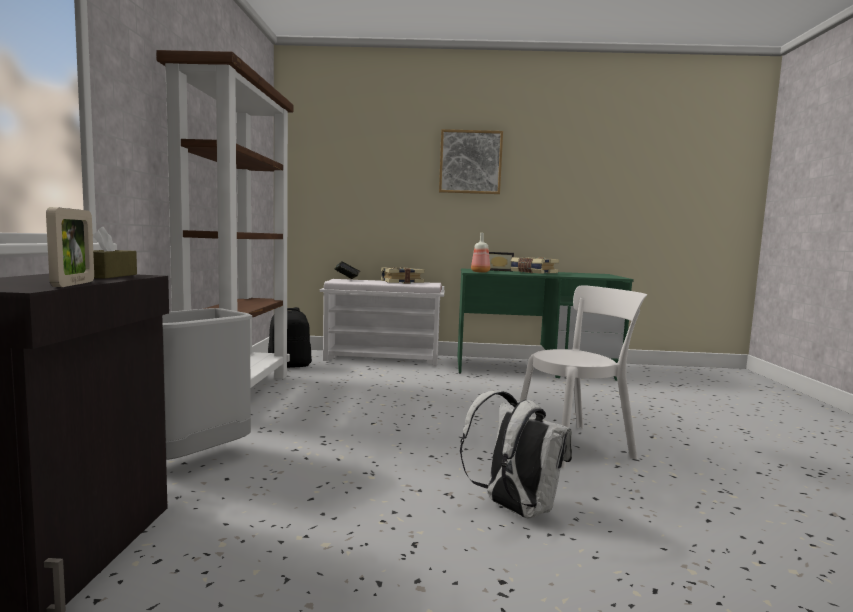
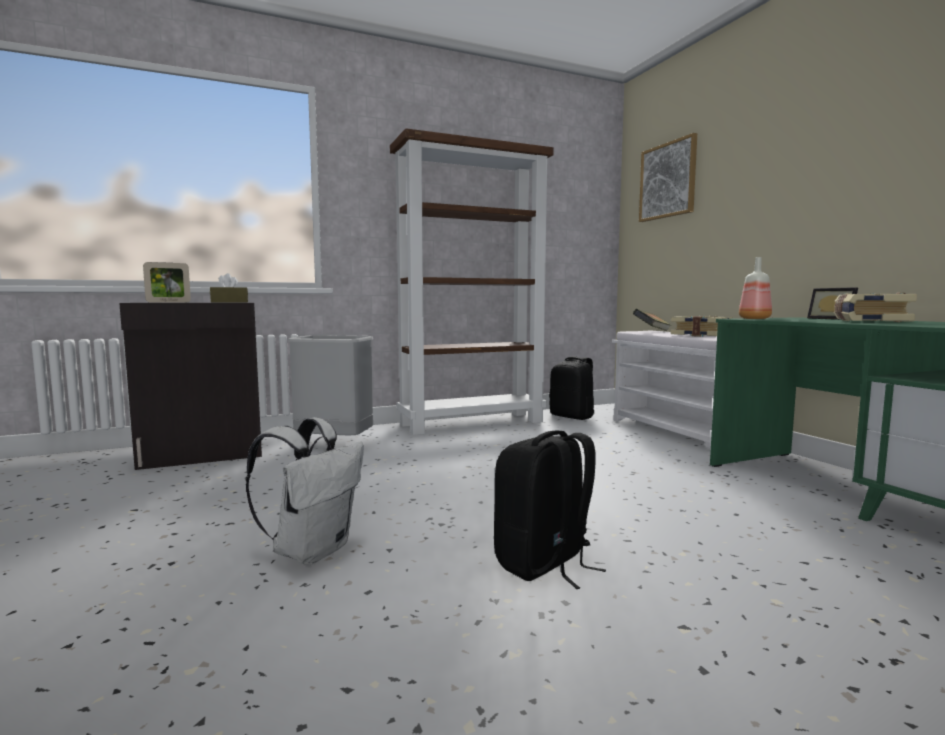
camera: 65 degrees right, 0 degrees up
(470, 162) = (822, 147): picture -> picture (668, 180)
(576, 444) = (544, 564): white chair -> black backpack

